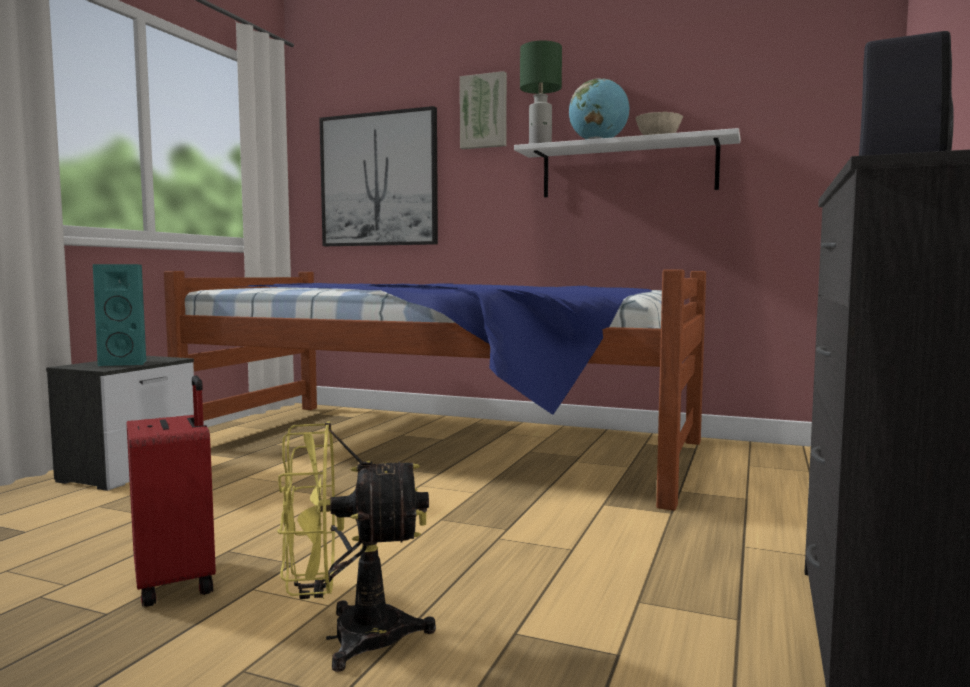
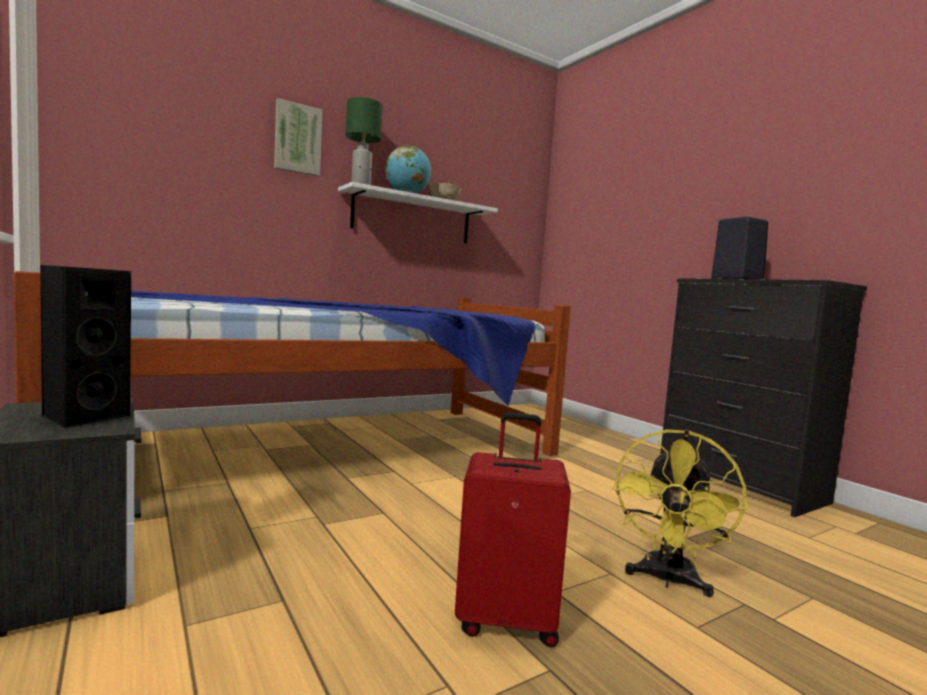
camera: 55 degrees left, 0 degrees up
(126, 363) = (83, 417): turquoise speaker -> black speaker
(379, 180) = (167, 176): picture -> none

